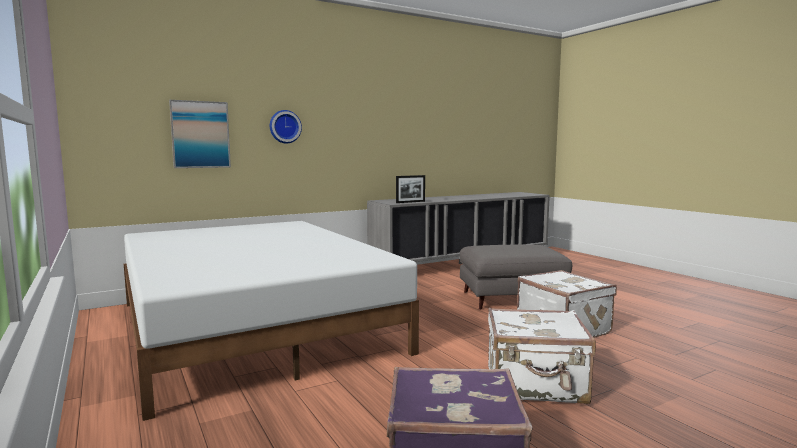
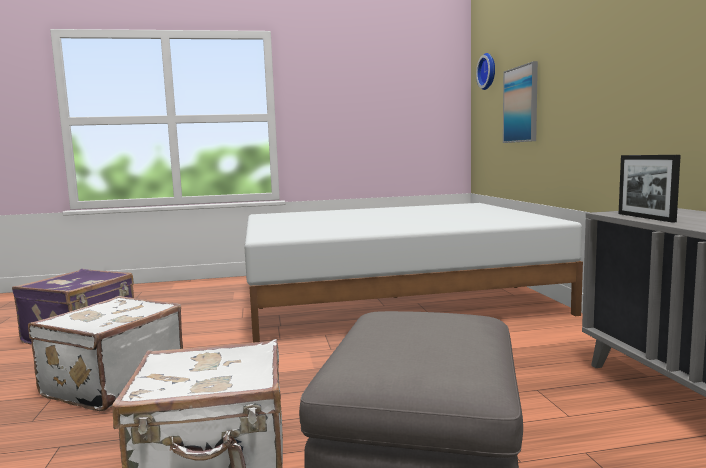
camera: 110 degrees right, 0 degrees up
(284, 126) = (579, 79): wall clock -> wall clock (488, 71)

